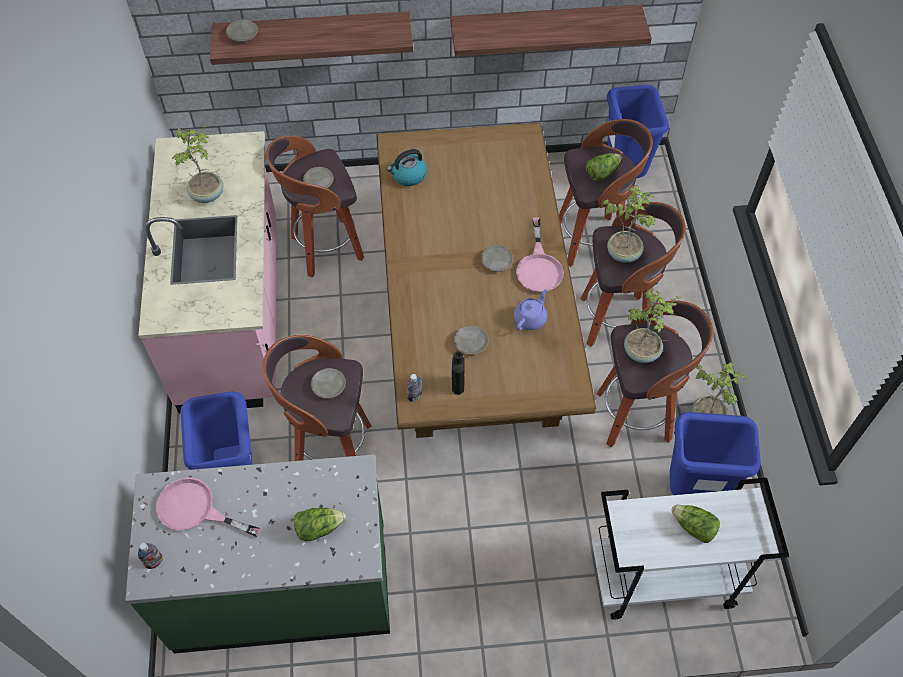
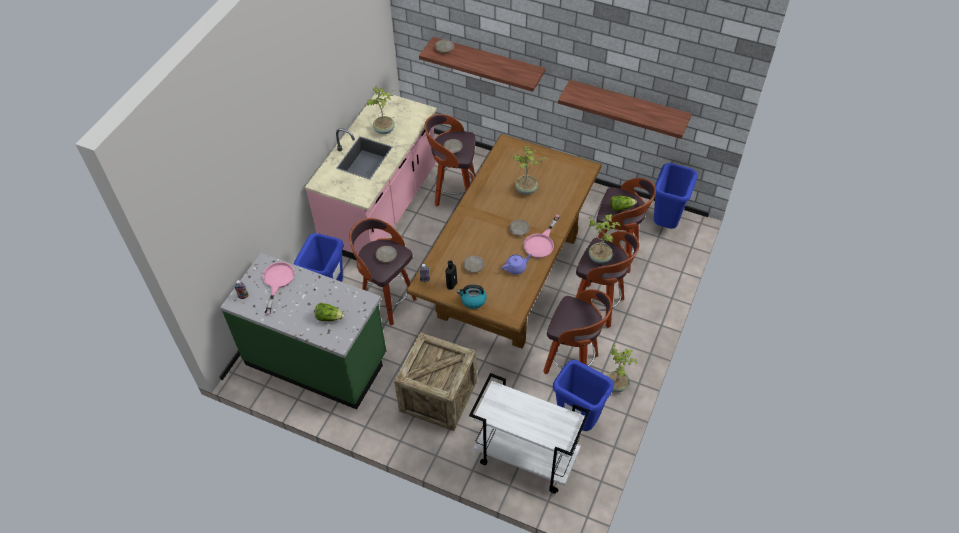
camera: 30 degrees right, 5 degrees down
(196, 510) = (277, 281): pink frying pan -> pink frying pan turned 45 degrees clockwise
(408, 176) = (502, 163): kettle -> kettle (473, 300)
(492, 552) = (438, 396): none -> crate
(642, 352) = (570, 315): potted plant -> potted plant (526, 190)
(694, 527) = (531, 417): lettuce -> none

